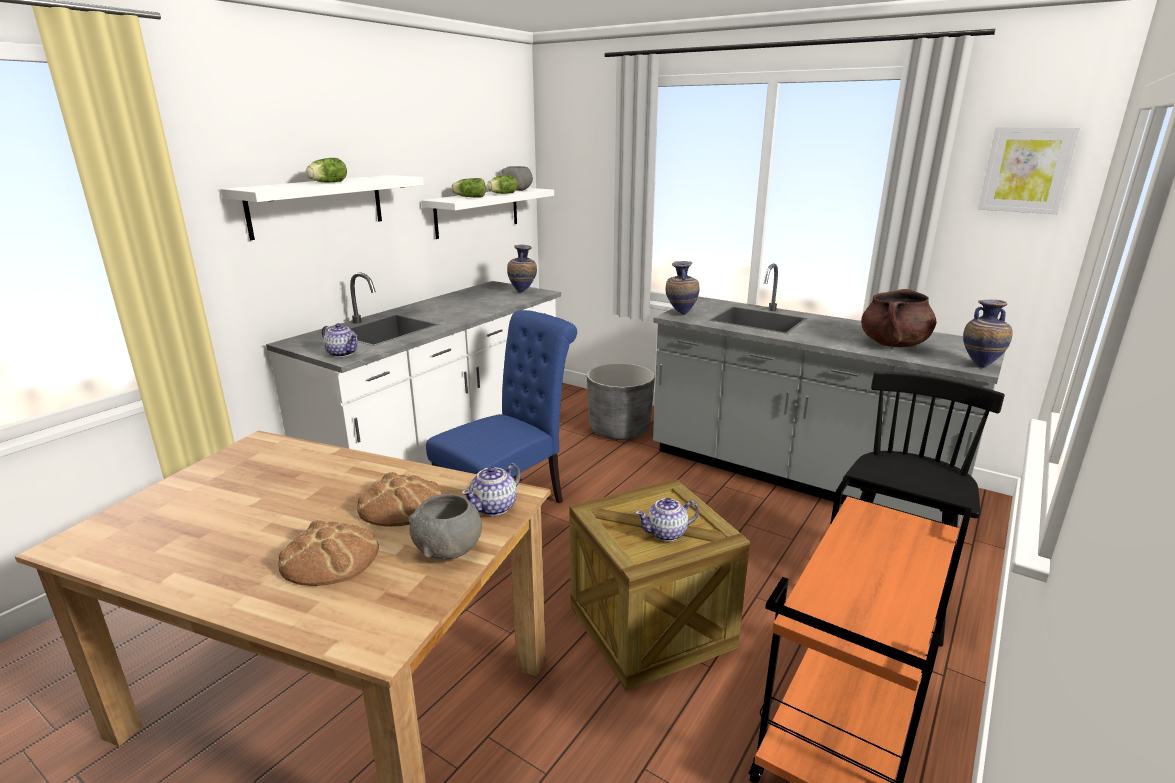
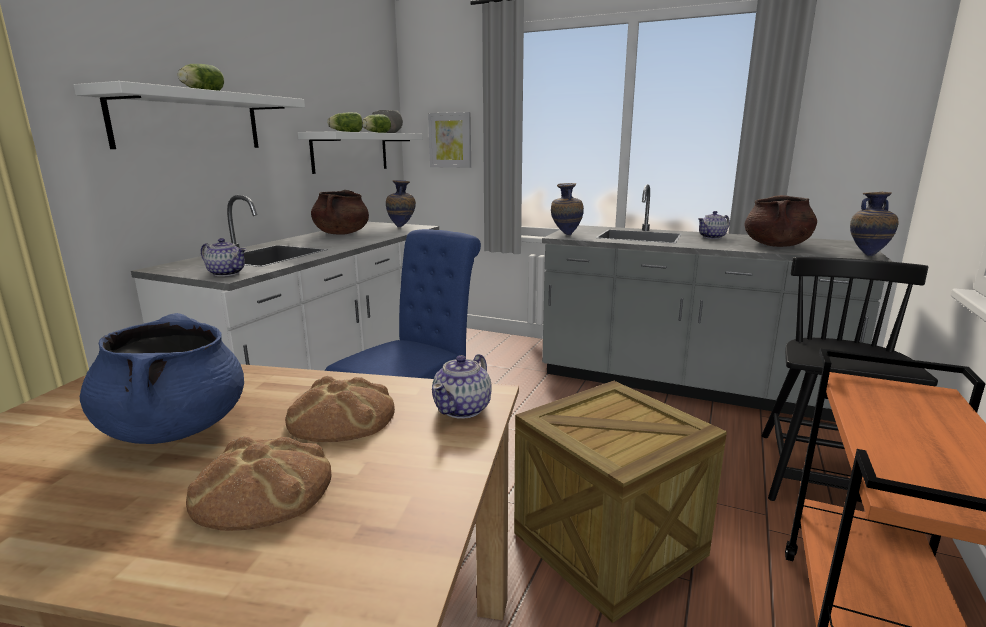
camera: 10 degrees left, 5 degrees down
(282, 502) = (175, 428): none -> blue cooking pot
(449, 549) = (429, 461): grey bowl -> none
(461, 300) = (342, 233): none -> brown cooking pot
(619, 429) = (501, 358): grey planter -> none
(667, 533) = (635, 432): teapot -> teapot (712, 237)
(1026, 170) = (870, 86): picture -> picture (450, 140)

